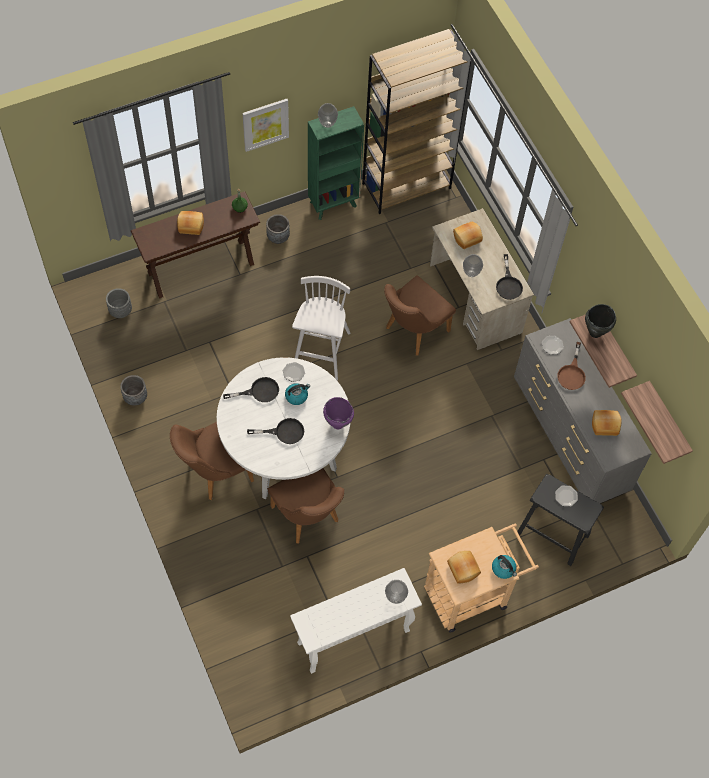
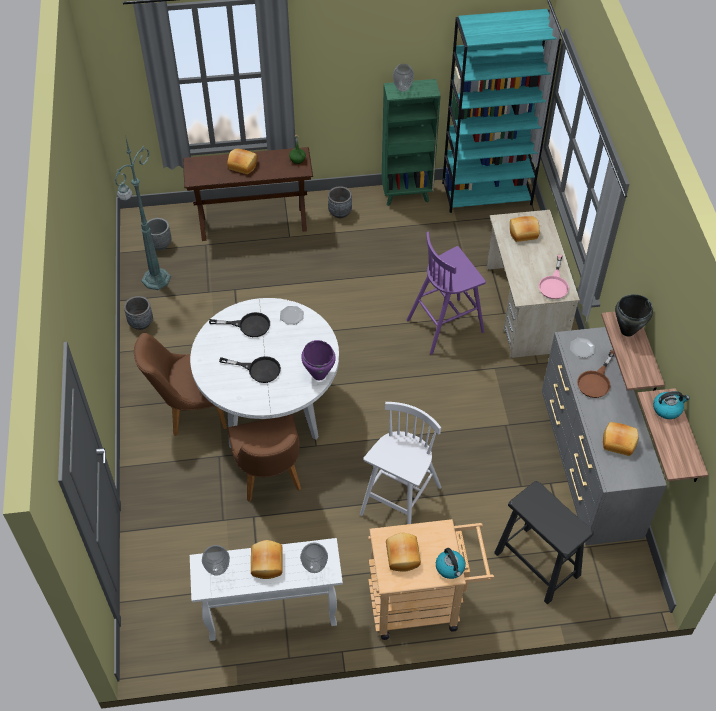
camera: 20 degrees right, 10 degrees down
(131, 350) = (155, 280): none -> green floor lamp
(265, 124) = (338, 75): picture -> none
(296, 396) = (286, 338): kettle -> kettle (667, 409)
(321, 353) = (343, 324): white stool -> white stool (400, 502)
(355, 605) = (266, 563): none -> bread
(407, 185) = (487, 193): brown bookcase -> turquoise bookcase
(412, 332) = (446, 325): brown chair -> purple stool
(470, 273) = (516, 265): vase -> vase (217, 569)
(508, 284) = (554, 284): black frying pan -> pink frying pan
(566, 496) = (551, 509): plate -> none

